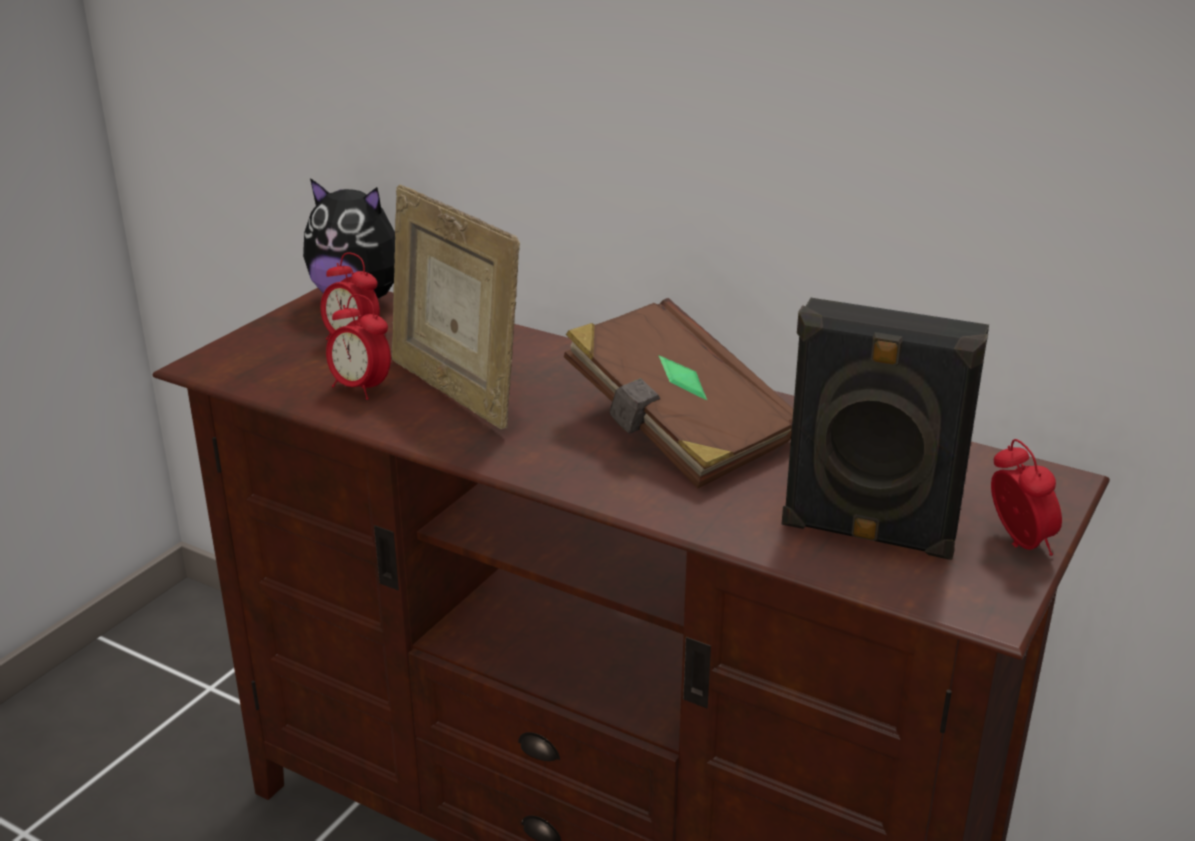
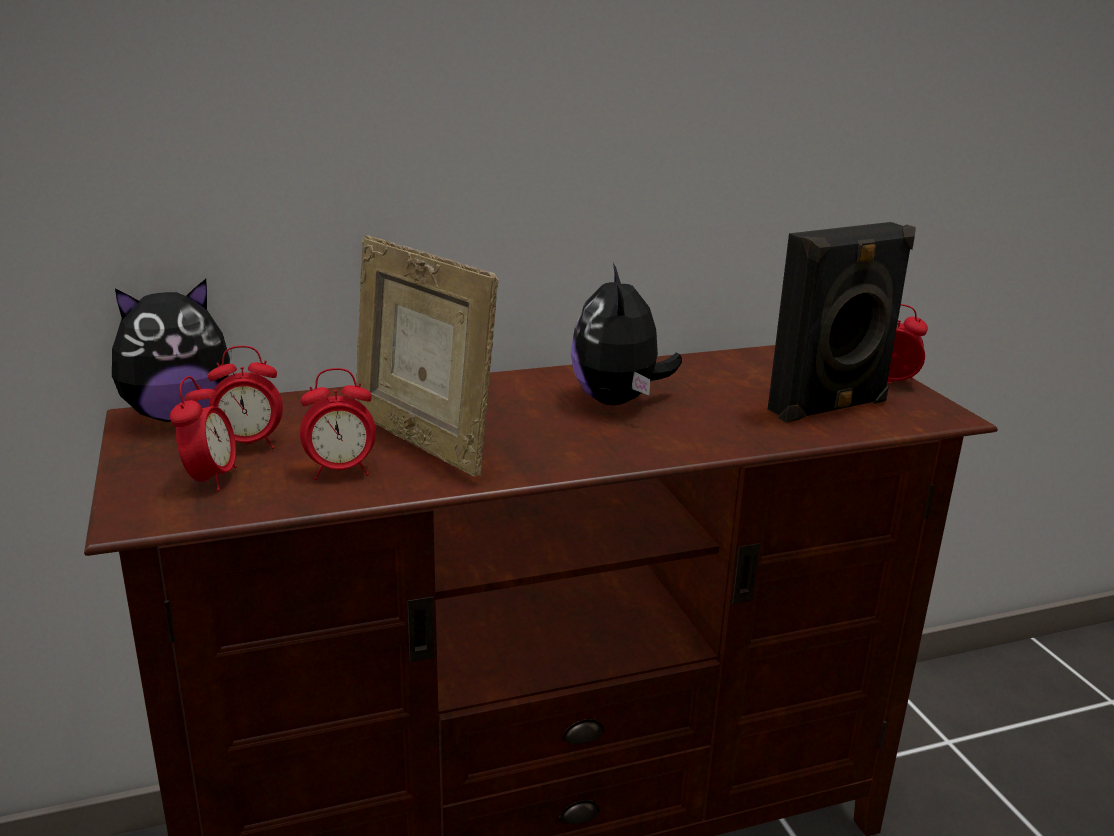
camera: 50 degrees left, 5 degrees down
(285, 357) = (210, 479): none -> alarm clock
(454, 391) = (421, 442): picture frame -> picture frame turned 45 degrees clockwise
(678, 430) = (618, 401): brown book -> plush toy

